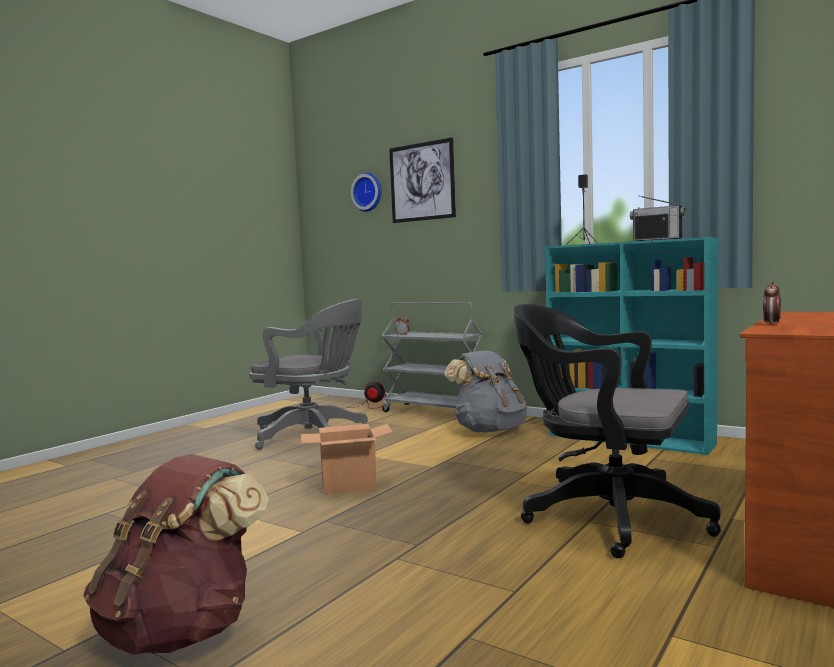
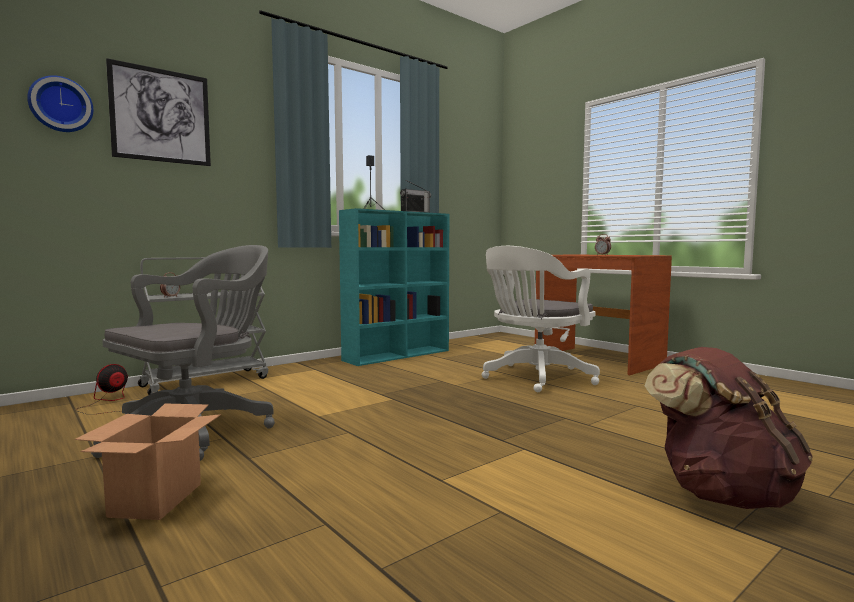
camera: 75 degrees left, 0 degrees up
(348, 485) = (412, 427): cardboard box -> cardboard box (156, 500)
(489, 430) = (313, 375): grey backpack -> none
(605, 516) = (535, 378): black office chair -> white office chair

